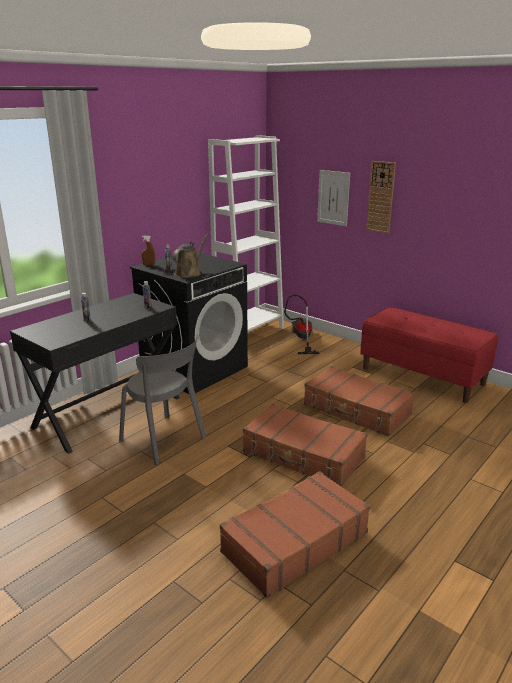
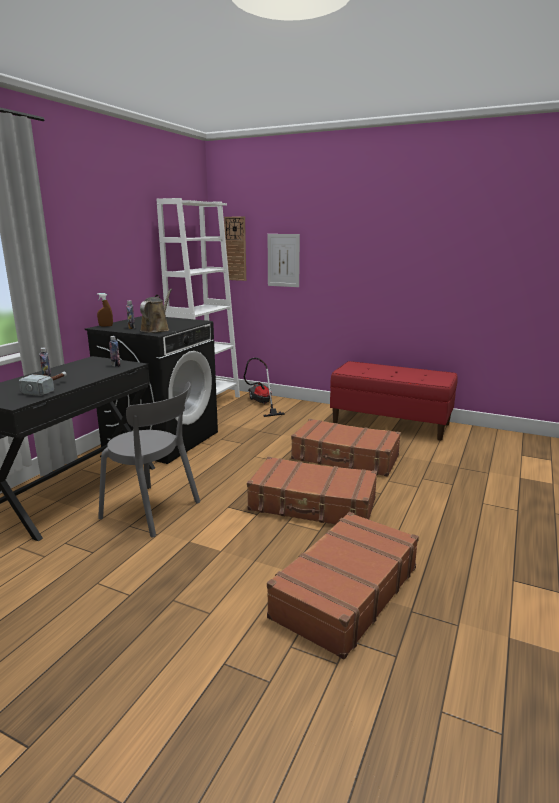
camera: 15 degrees left, 5 degrees down
(85, 329) = (49, 388): none -> hammer
(381, 197) = (332, 255): wall clock -> wall clock (235, 249)

